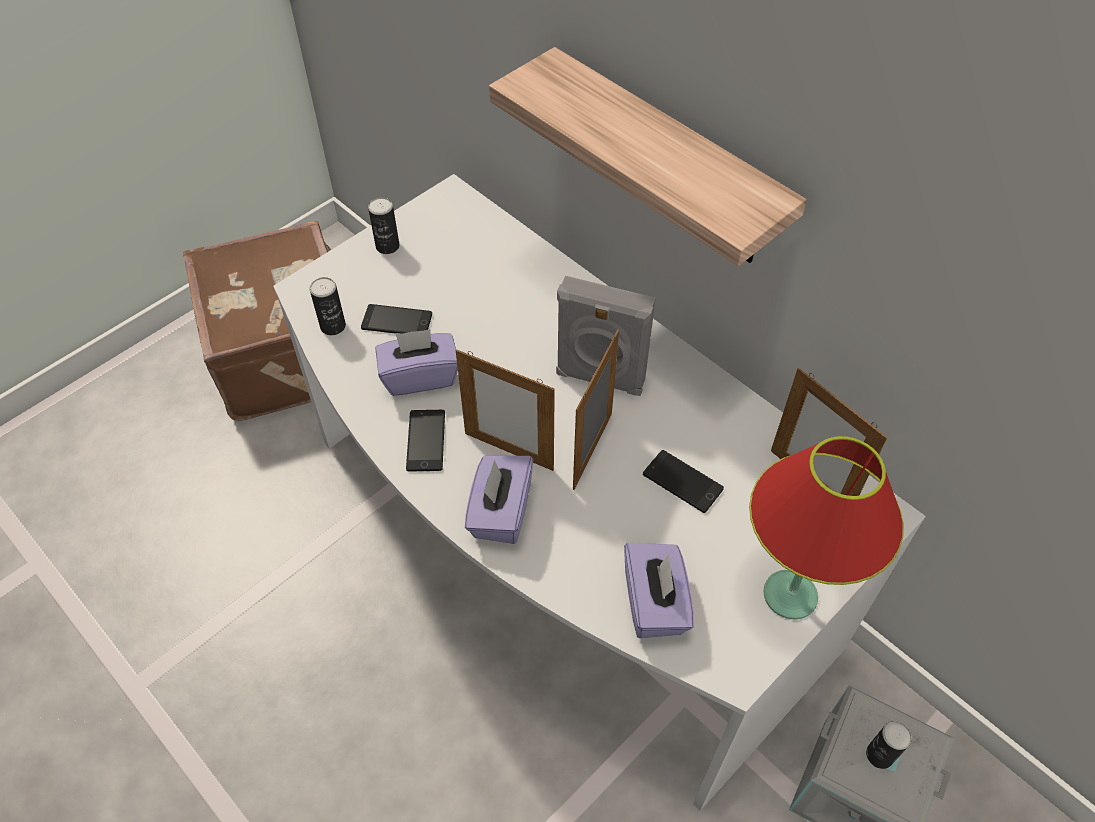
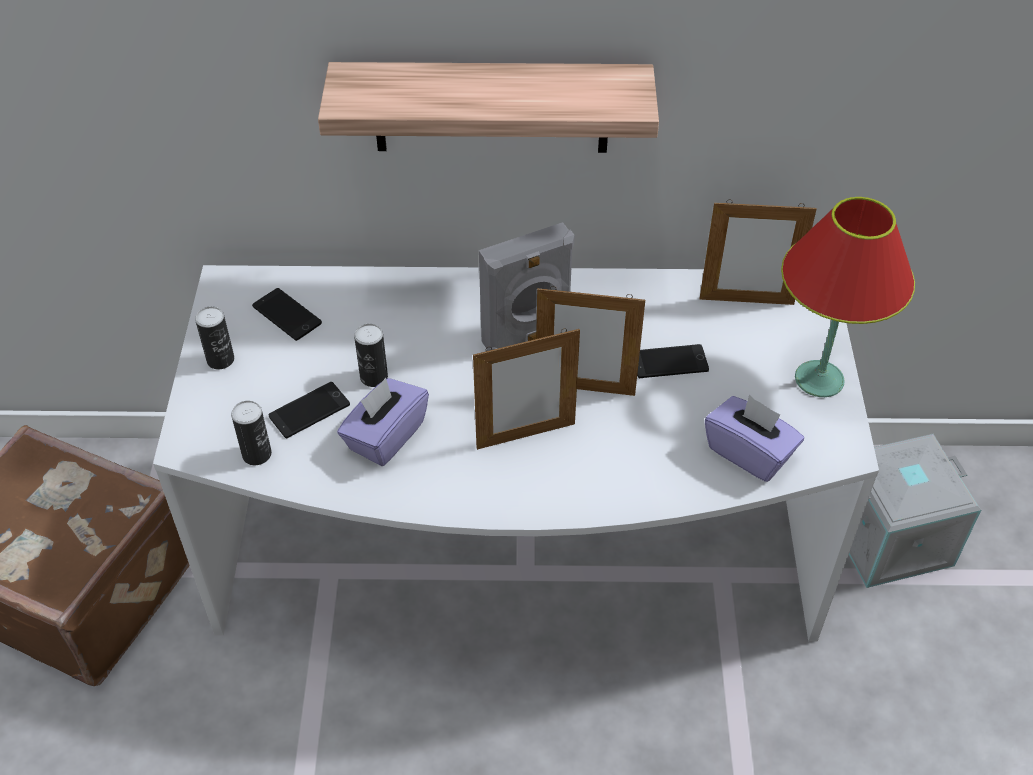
camera: 45 degrees left, 5 degrees down
(426, 441) = (453, 477): phone -> phone (287, 315)
(500, 512) = (574, 481): purple tissue box -> none
(592, 451) = (585, 389): picture frame -> picture frame turned 60 degrees counterclockwise
(879, 755) = (911, 477): can -> can (374, 377)

